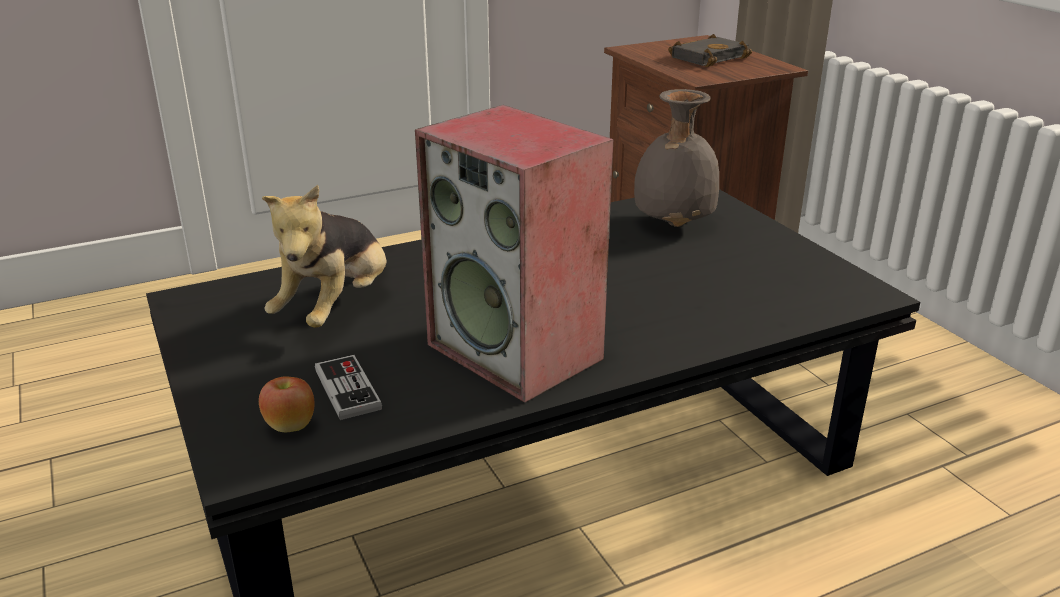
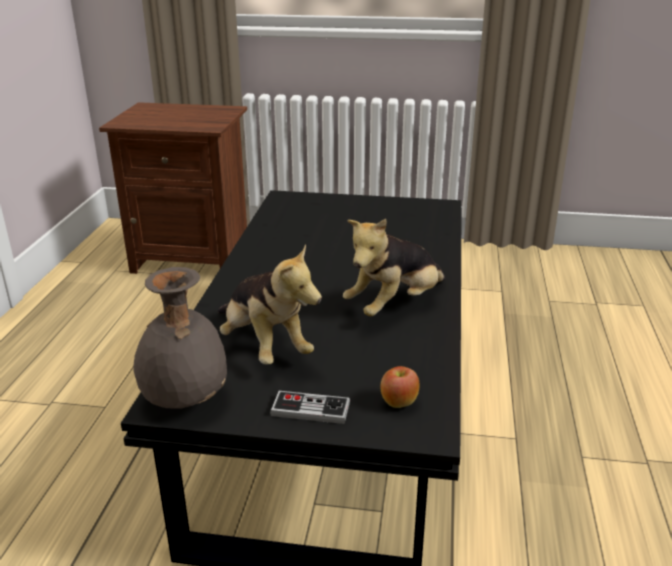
camera: 55 degrees left, 0 degrees up
(347, 389) = (377, 371): game controller -> game controller (310, 409)
(518, 352) = (395, 305): speaker -> plush toy
(671, 223) = (305, 216): grey vase -> grey vase (184, 401)
(708, 57) = (179, 114): black book -> none

